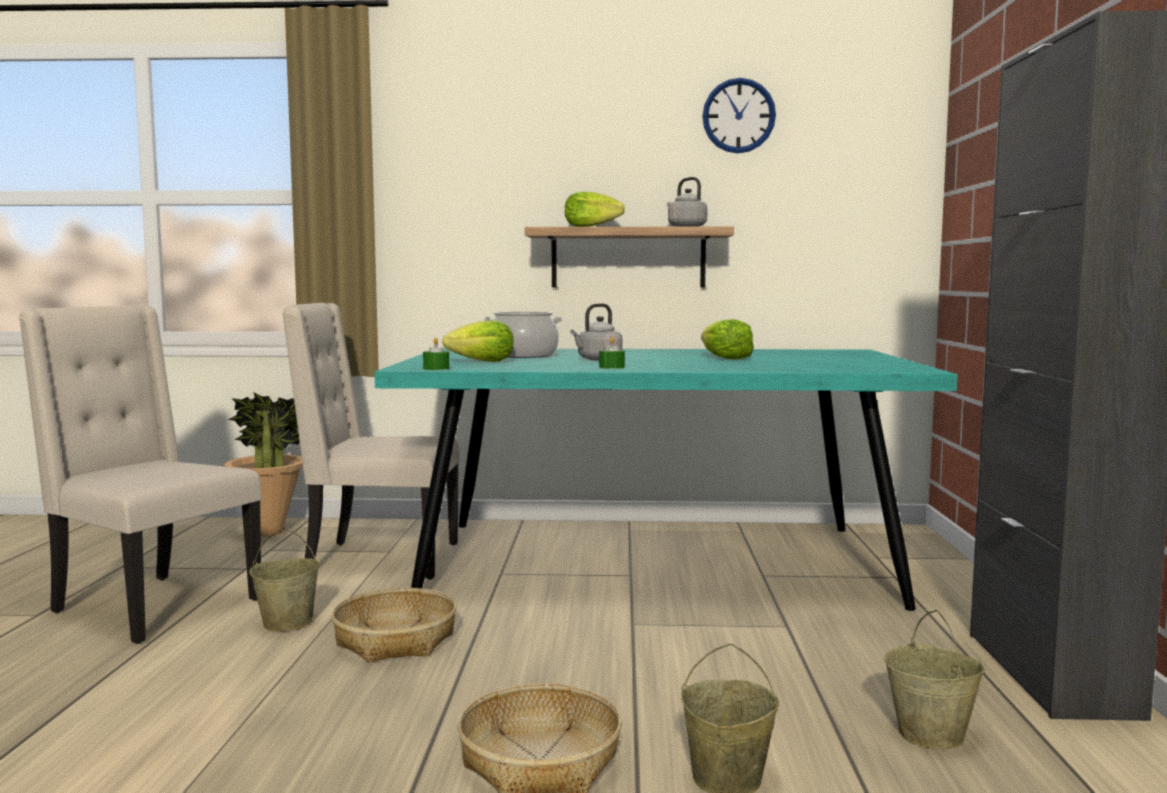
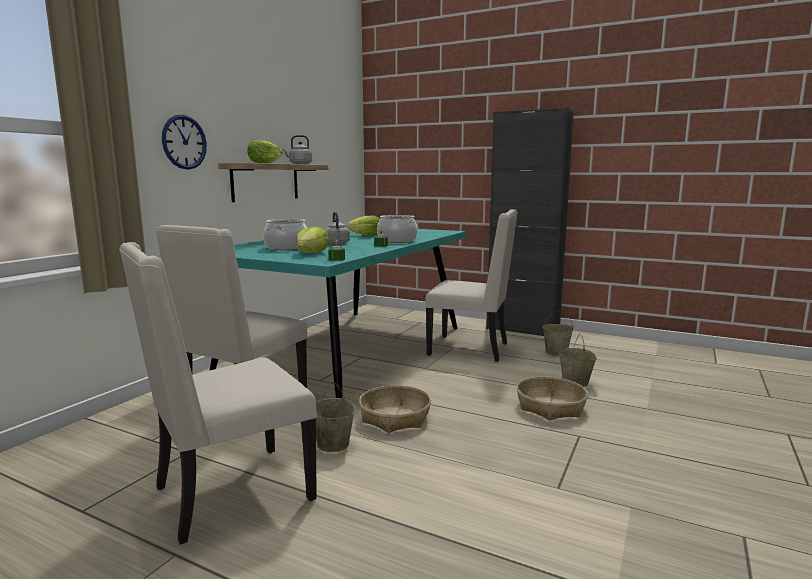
camera: 65 degrees left, 5 degrees up
(269, 533) = (100, 437): potted plant -> none
(687, 367) = (397, 241): none -> cooking pot
(738, 116) = (303, 100): wall clock -> wall clock (184, 142)
(797, 641) = (470, 349): none -> beige chair

